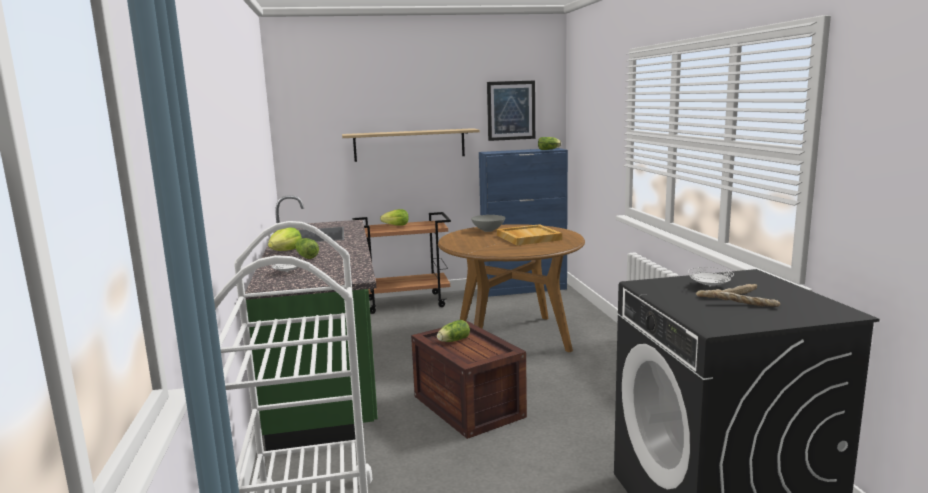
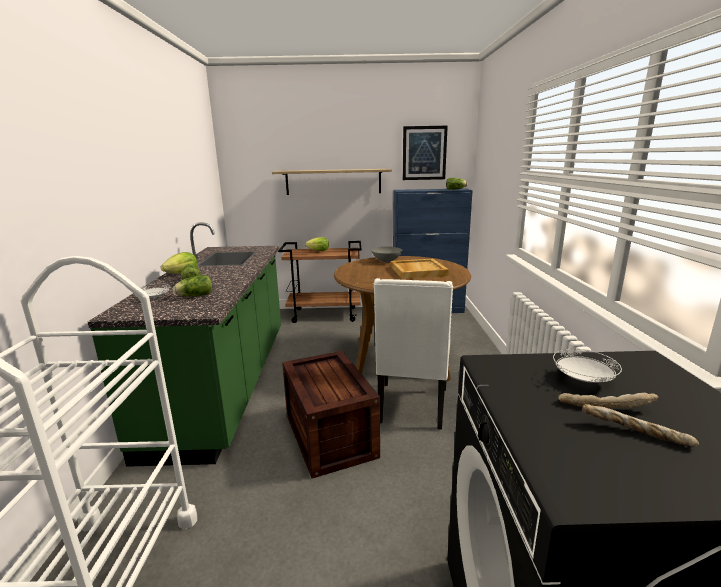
camera: 10 degrees right, 5 degrees up
(452, 341) = (317, 373): lettuce -> lettuce (194, 296)
(541, 376) = (412, 406): none -> white chair

